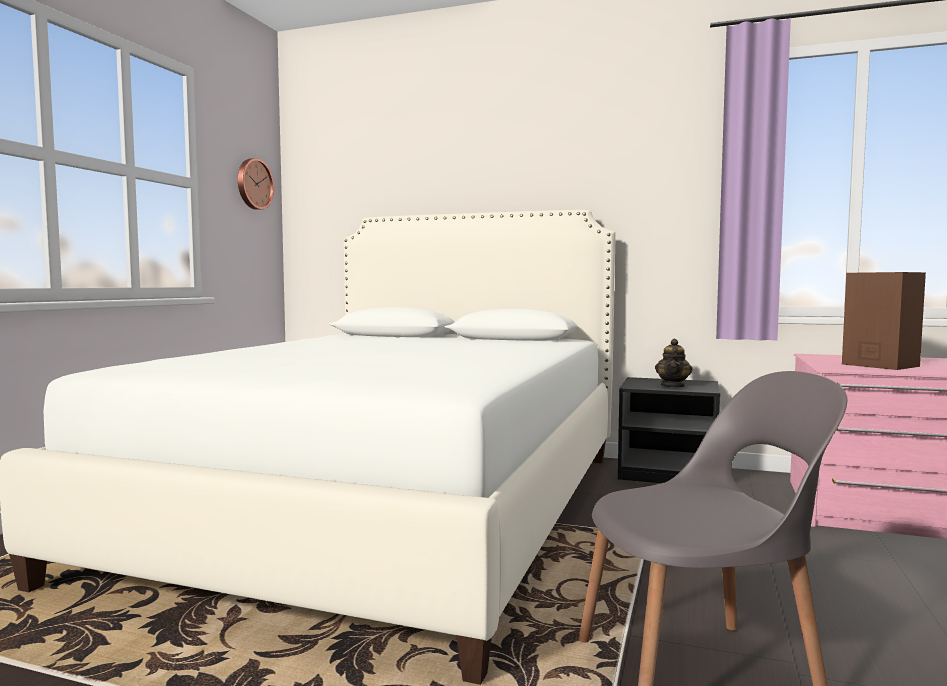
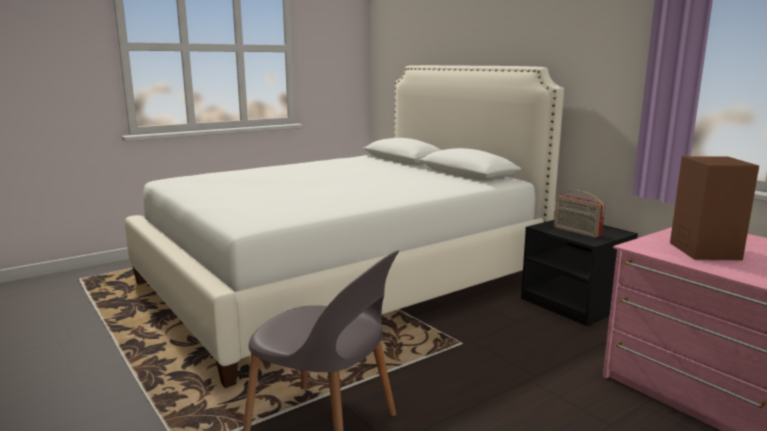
camera: 35 degrees right, 10 degrees up
(253, 184) = (342, 41): wall clock -> none
(673, 386) = (576, 232): teapot -> radio

